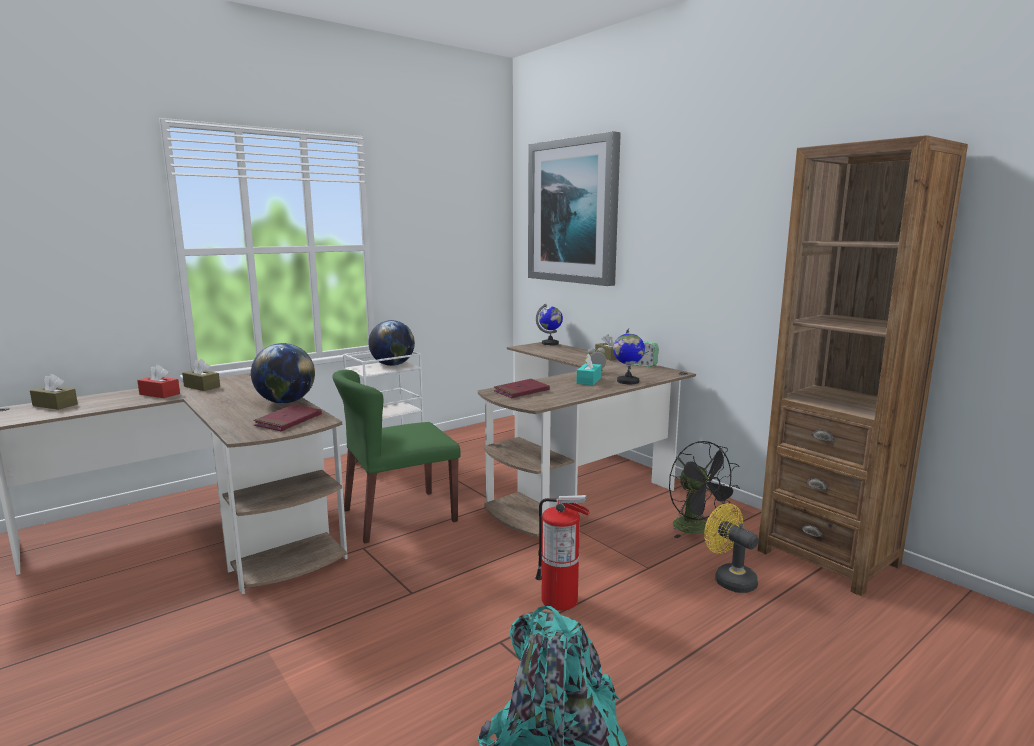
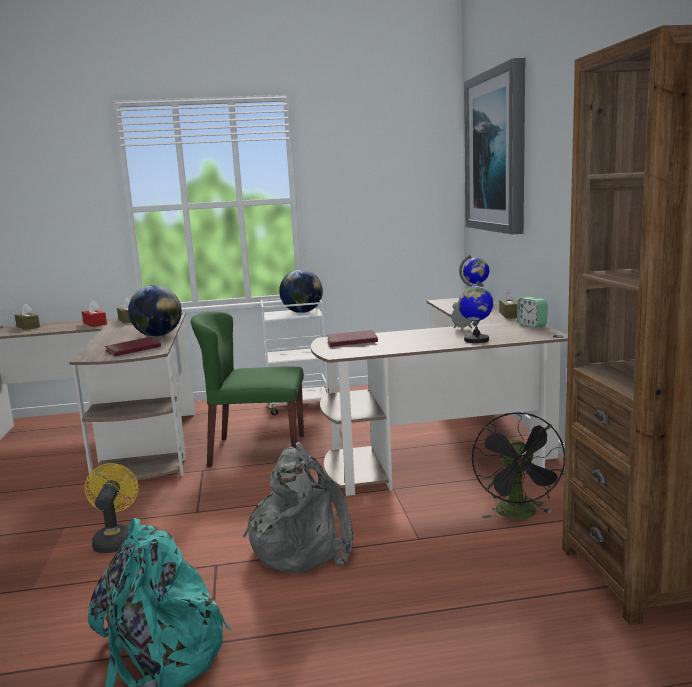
camera: 30 degrees right, 0 degrees up
(560, 600) = (302, 546): fire extinguisher -> grey backpack
(588, 380) = (437, 336): turquoise tissue box -> none
(729, 579) = (490, 569): yellow fan -> yellow fan (115, 540)

